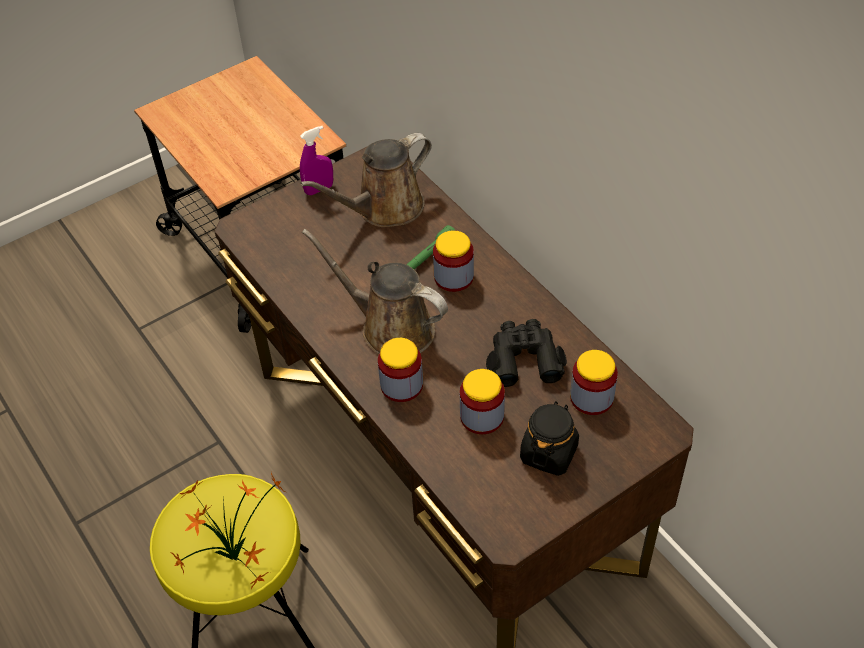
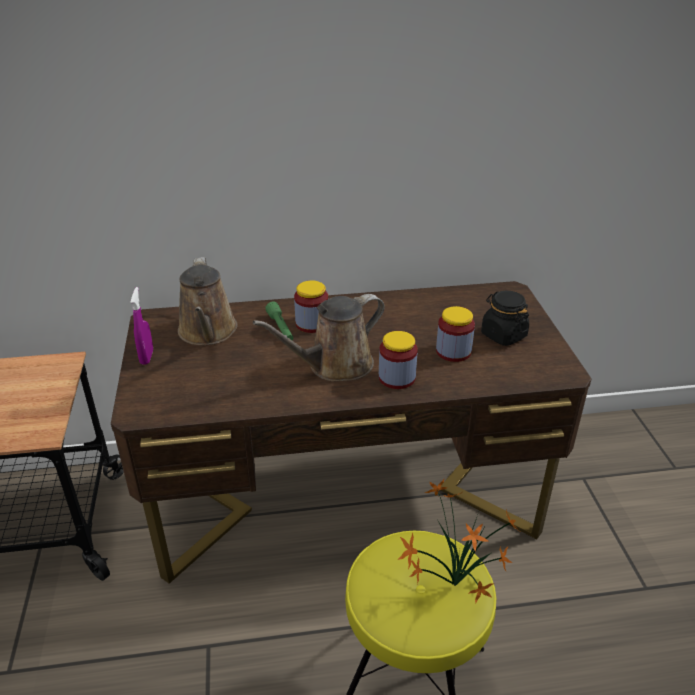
camera: 65 degrees left, 15 degrees down
(524, 358) = (413, 319): black binoculars -> none
(591, 397) = (467, 305): jar -> none

